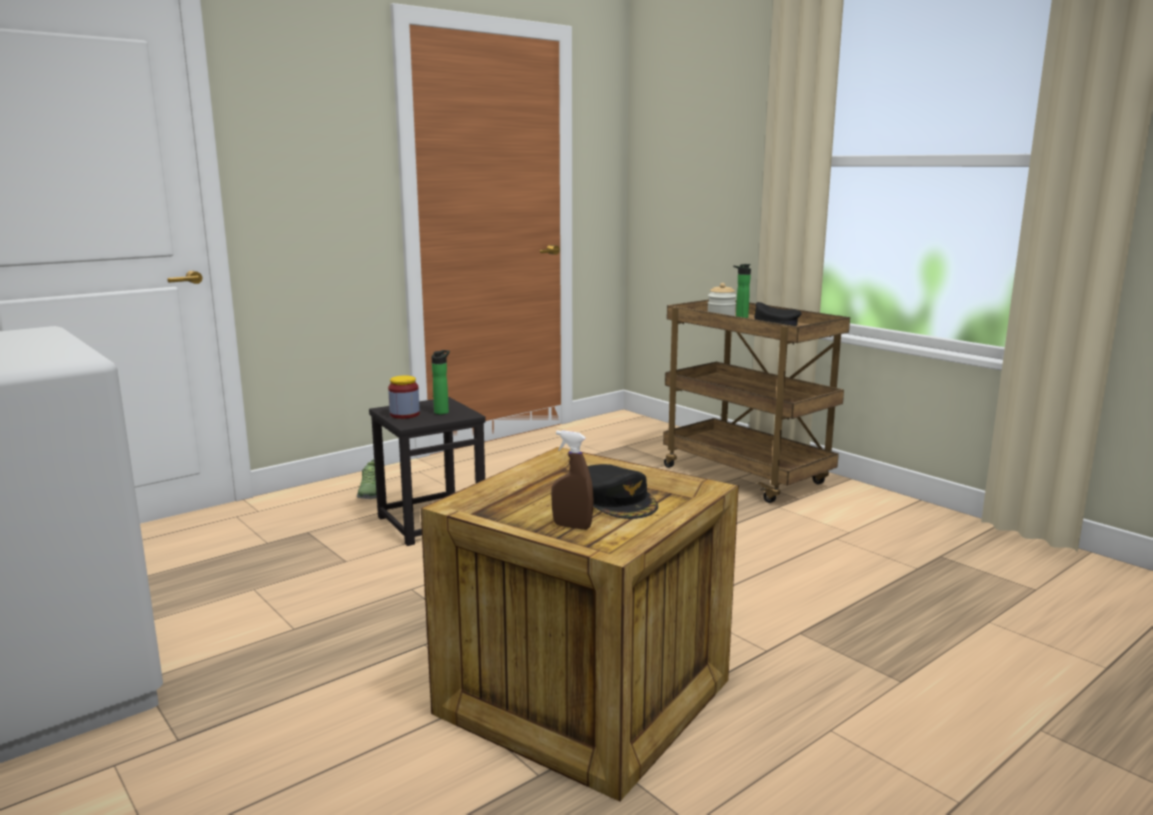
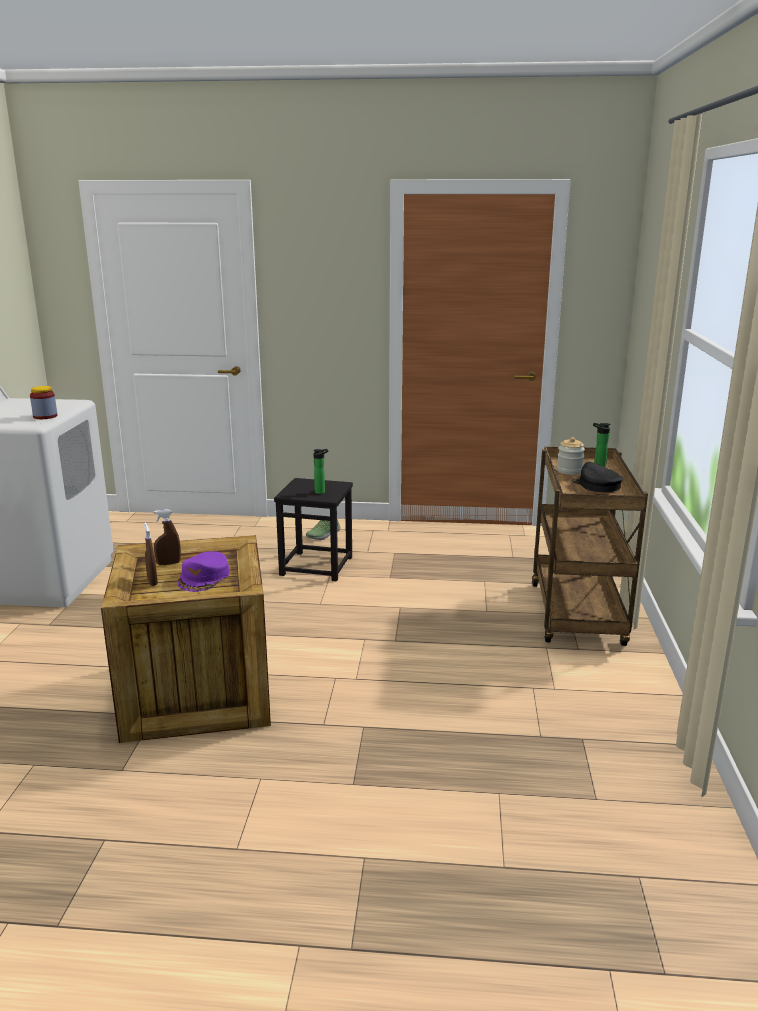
camera: 45 degrees right, 5 degrees up
(404, 414) = (299, 487): jar -> jar (45, 416)
(532, 505) = (168, 563): none -> brown spray bottle
(616, 501) = (204, 577): black cap -> purple cap

